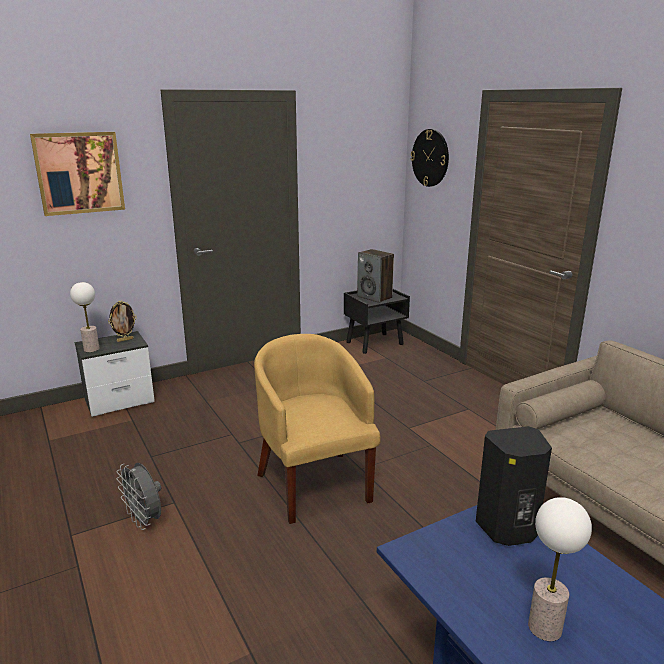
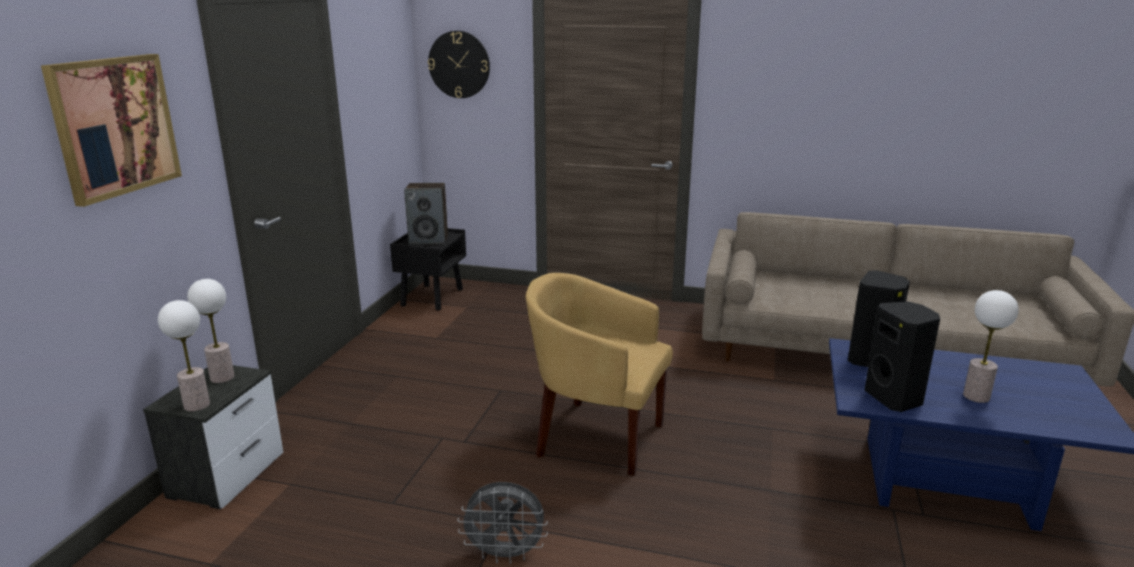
camera: 45 degrees left, 0 degrees up
(125, 340) = (222, 377): picture frame -> table lamp
(449, 572) = (895, 398): none -> black speaker

